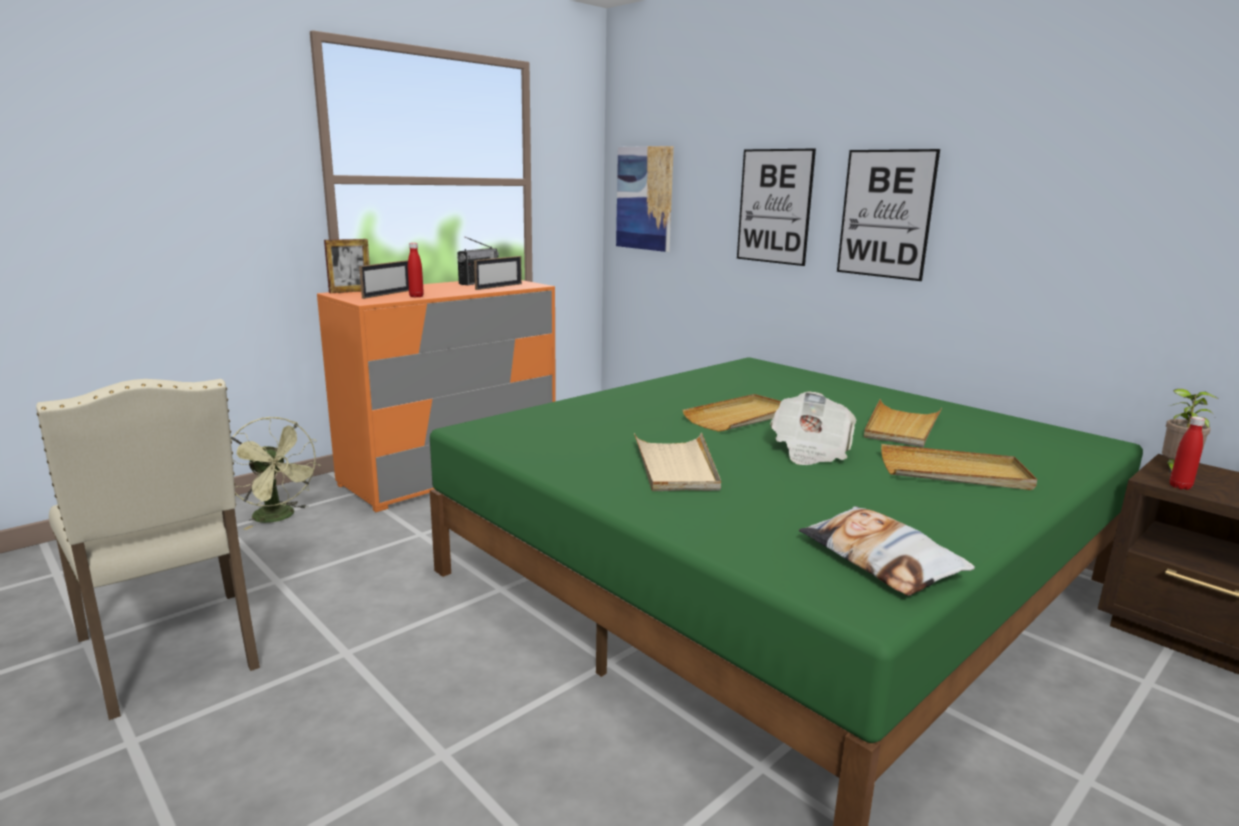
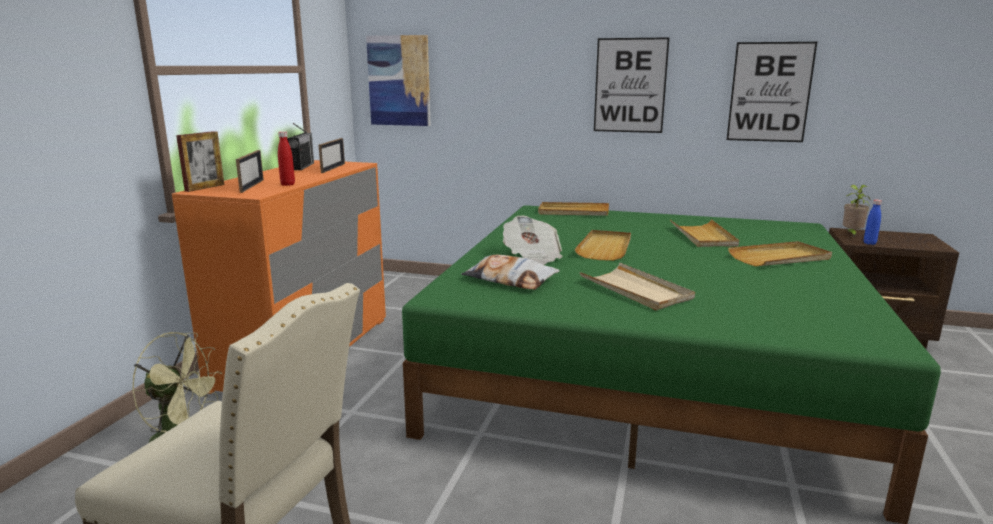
camera: 30 degrees left, 0 degrees up
(774, 206) = (533, 83): picture -> picture (770, 92)
(790, 373) = (573, 212): none -> beige tray
(810, 451) = (687, 261): newspaper -> newspaper (532, 257)
(880, 559) = (846, 317): pillow -> pillow (510, 279)
(1180, 486) = (869, 243): red bottle -> blue bottle

